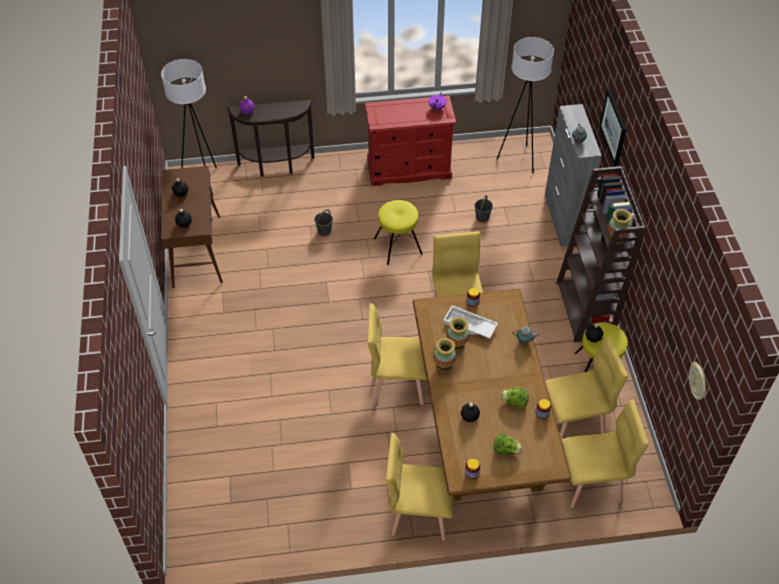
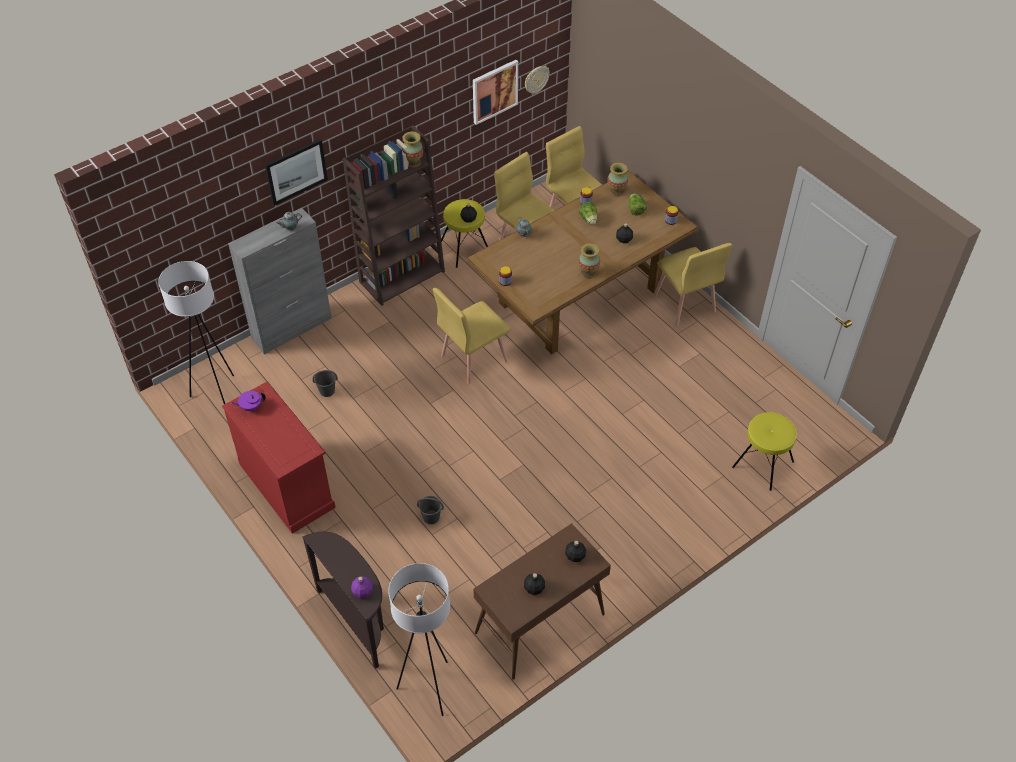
camera: 120 degrees left, 0 degrees up
(398, 246) = (411, 442): yellow stool -> yellow stool (762, 464)
(398, 384) = (577, 368): yellow chair -> none
(457, 345) = (560, 273): vase -> vase (616, 191)
(469, 326) = (534, 273): white tray -> none
(681, 323) = (494, 91): none -> picture

